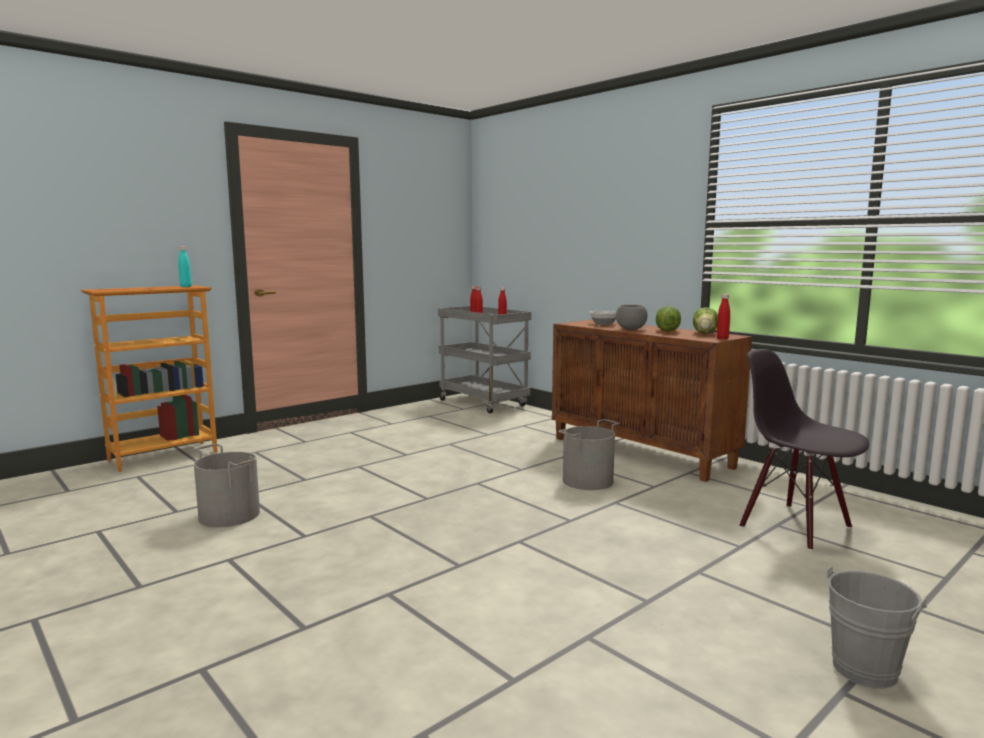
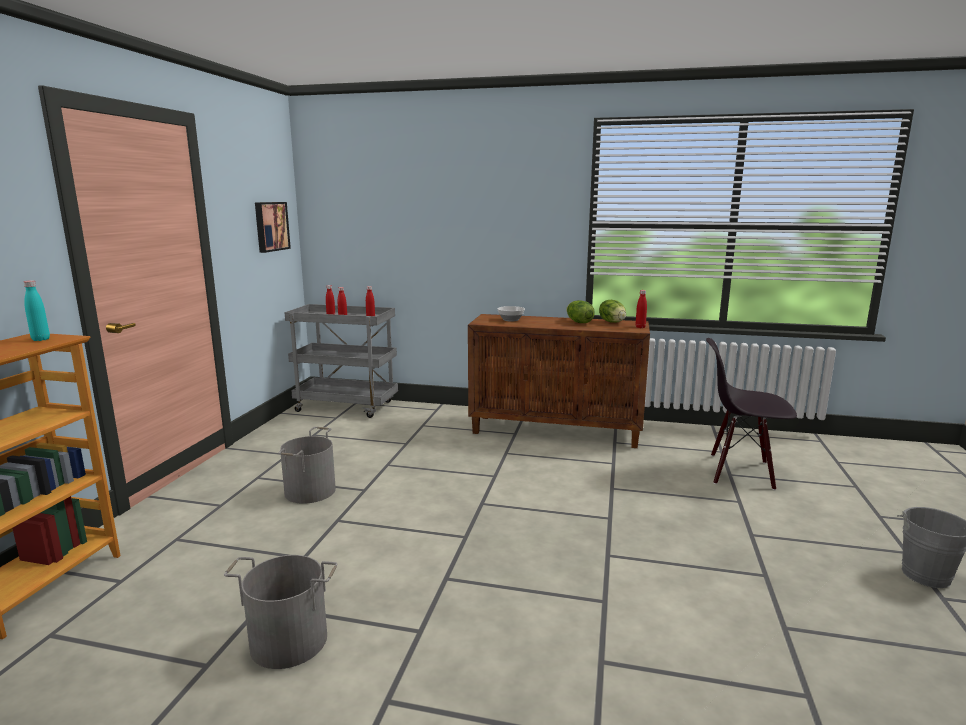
camera: 35 degrees left, 5 degrees up
(434, 232) = (270, 226): none -> picture
(588, 481) = (563, 472): grey bucket -> grey bucket (311, 491)
(630, 329) = (549, 324): grey bowl -> none

